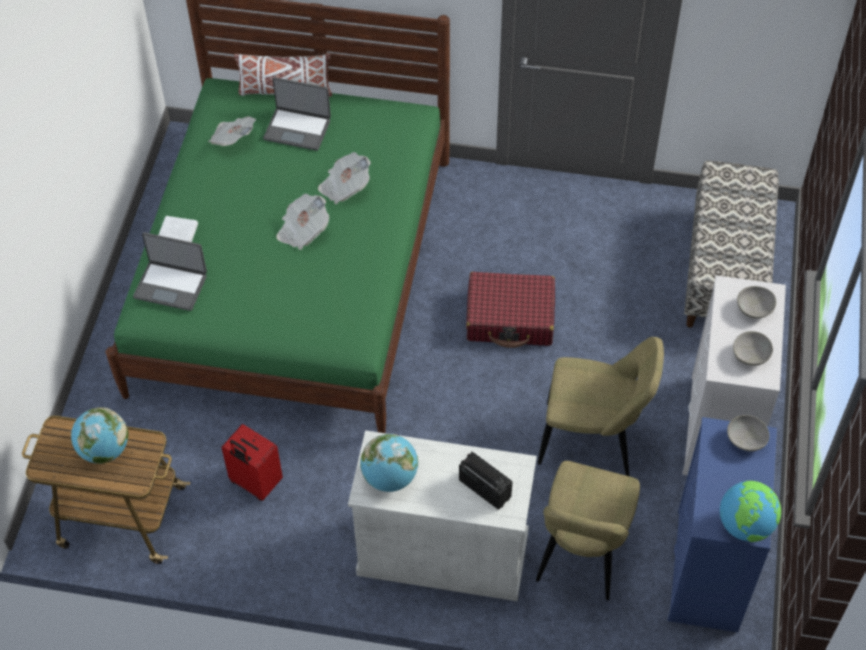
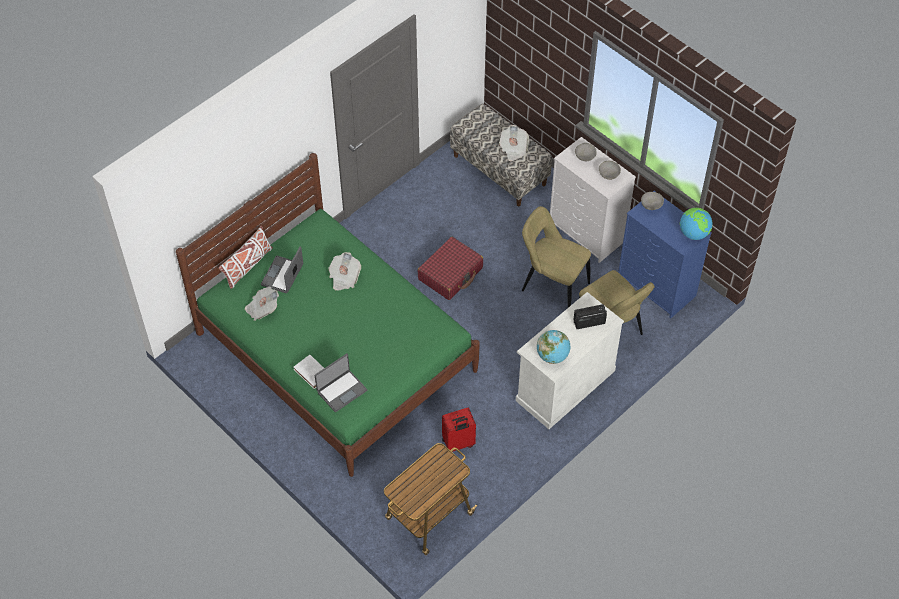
camera: 55 degrees left, 0 degrees up
(104, 450) = (426, 475): globe -> none
(298, 129) = (283, 275): laptop -> laptop turned 150 degrees clockwise
(303, 231) = (357, 312): newspaper -> newspaper (513, 149)
(593, 441) = (552, 286): beige chair -> beige chair turned 105 degrees counterclockwise

